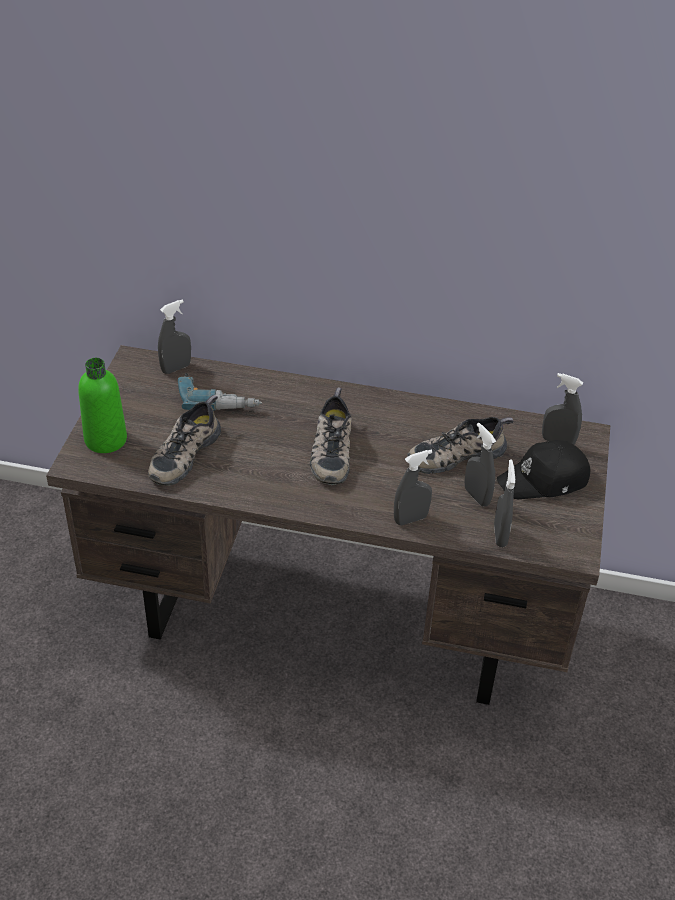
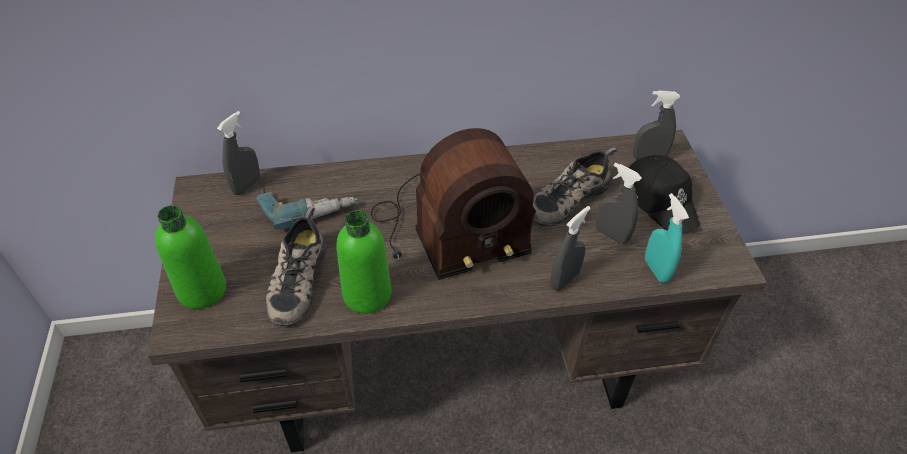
camera: 20 degrees left, 5 degrees up
(235, 481) = (367, 294): none -> green bottle
(330, 450) = (447, 229): shoe -> radio
(500, 535) = (656, 270): grey spray bottle -> turquoise spray bottle
(544, 480) = (661, 199): black cap -> black cap turned 75 degrees counterclockwise

